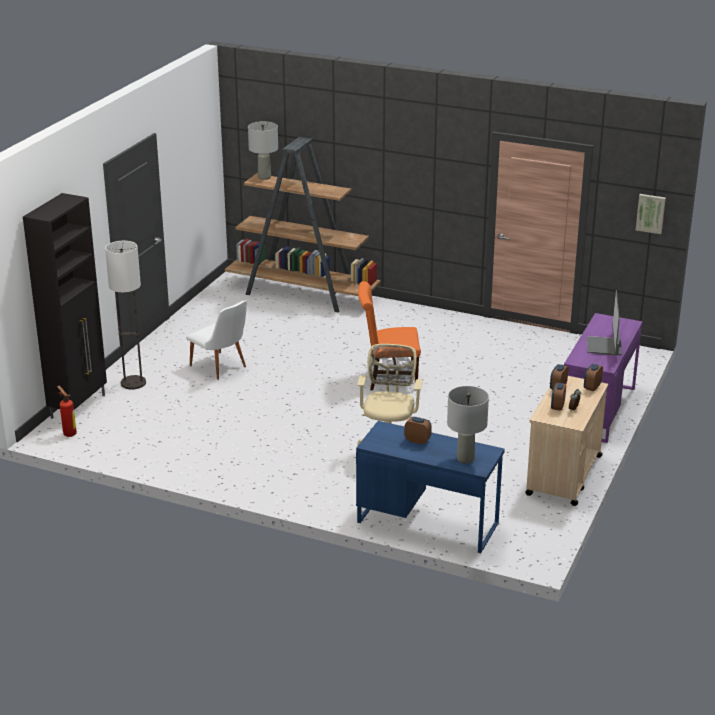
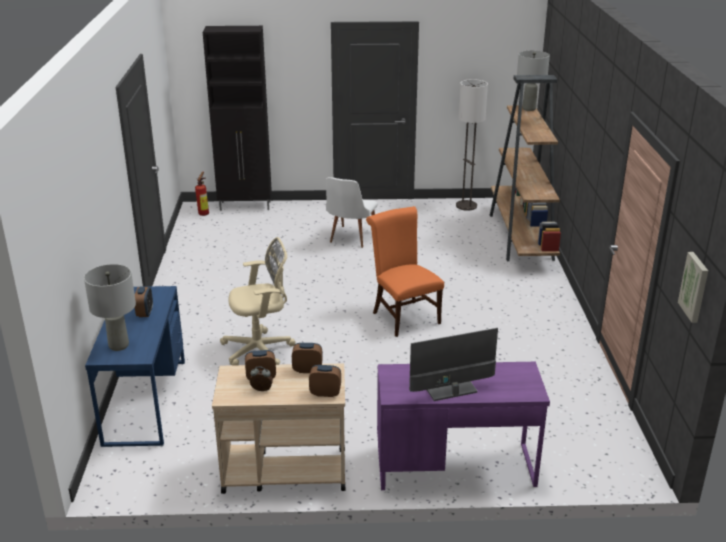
camera: 65 degrees right, 0 degrees up
(133, 383) = (295, 214): floor lamp -> floor lamp (466, 206)

